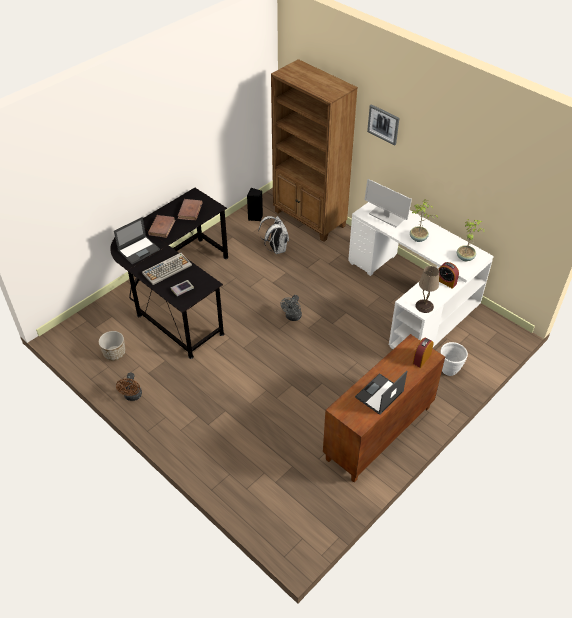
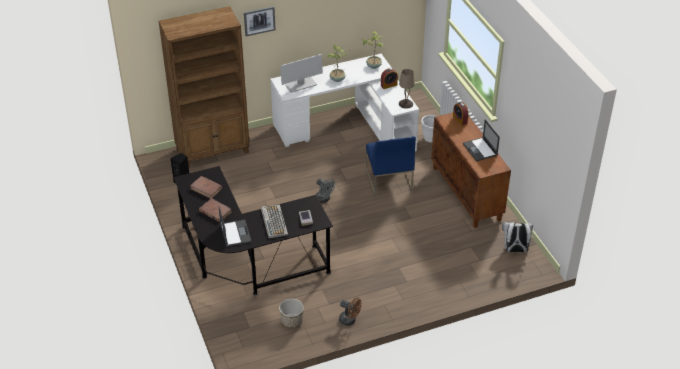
camera: 65 degrees left, 5 degrees down
(276, 249) = (235, 183): white backpack -> white backpack (515, 250)
(353, 357) = (388, 181): none -> blue chair

